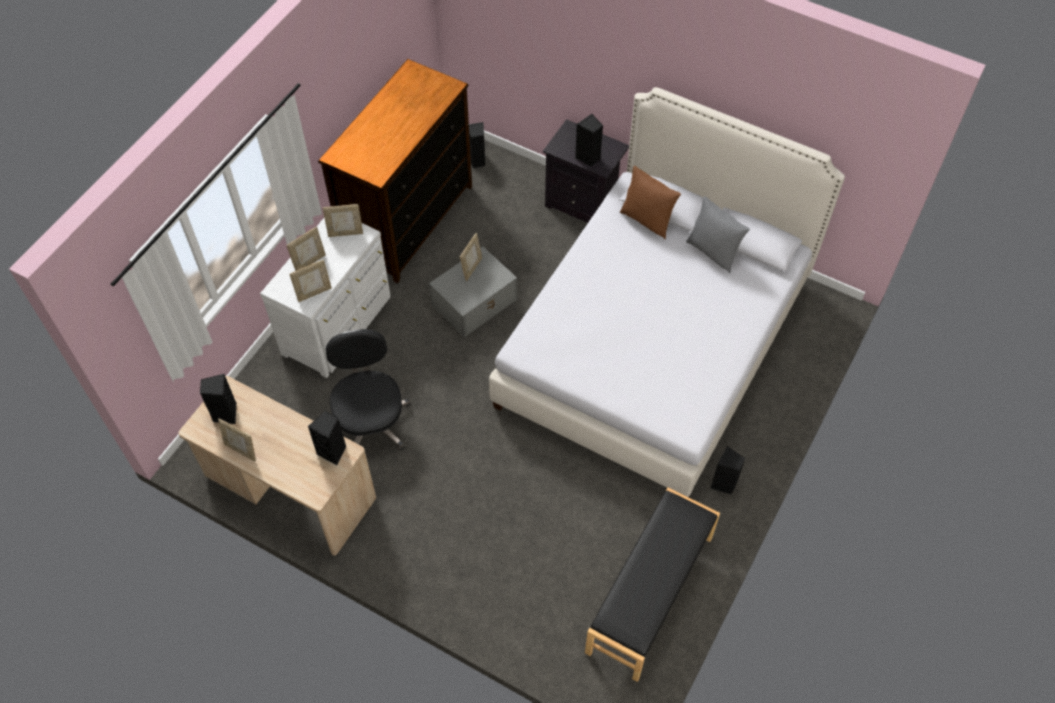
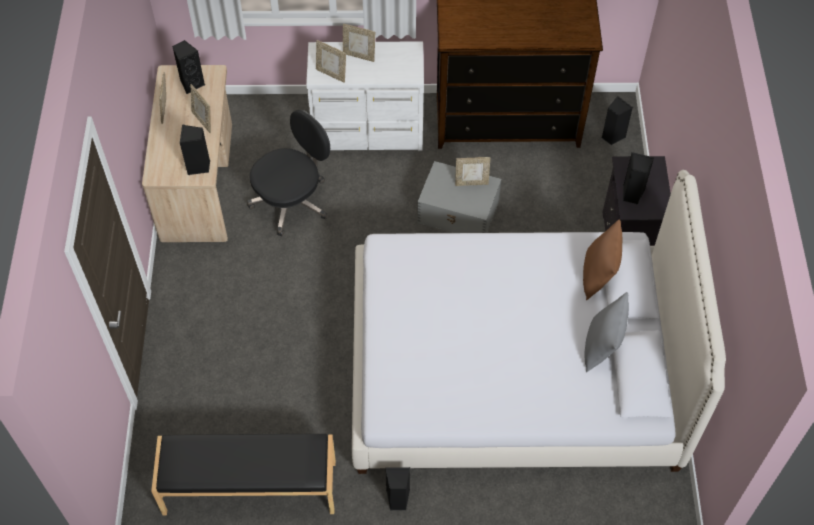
camera: 60 degrees right, 0 degrees up
(345, 233) = (405, 63): picture frame -> picture frame (203, 121)

